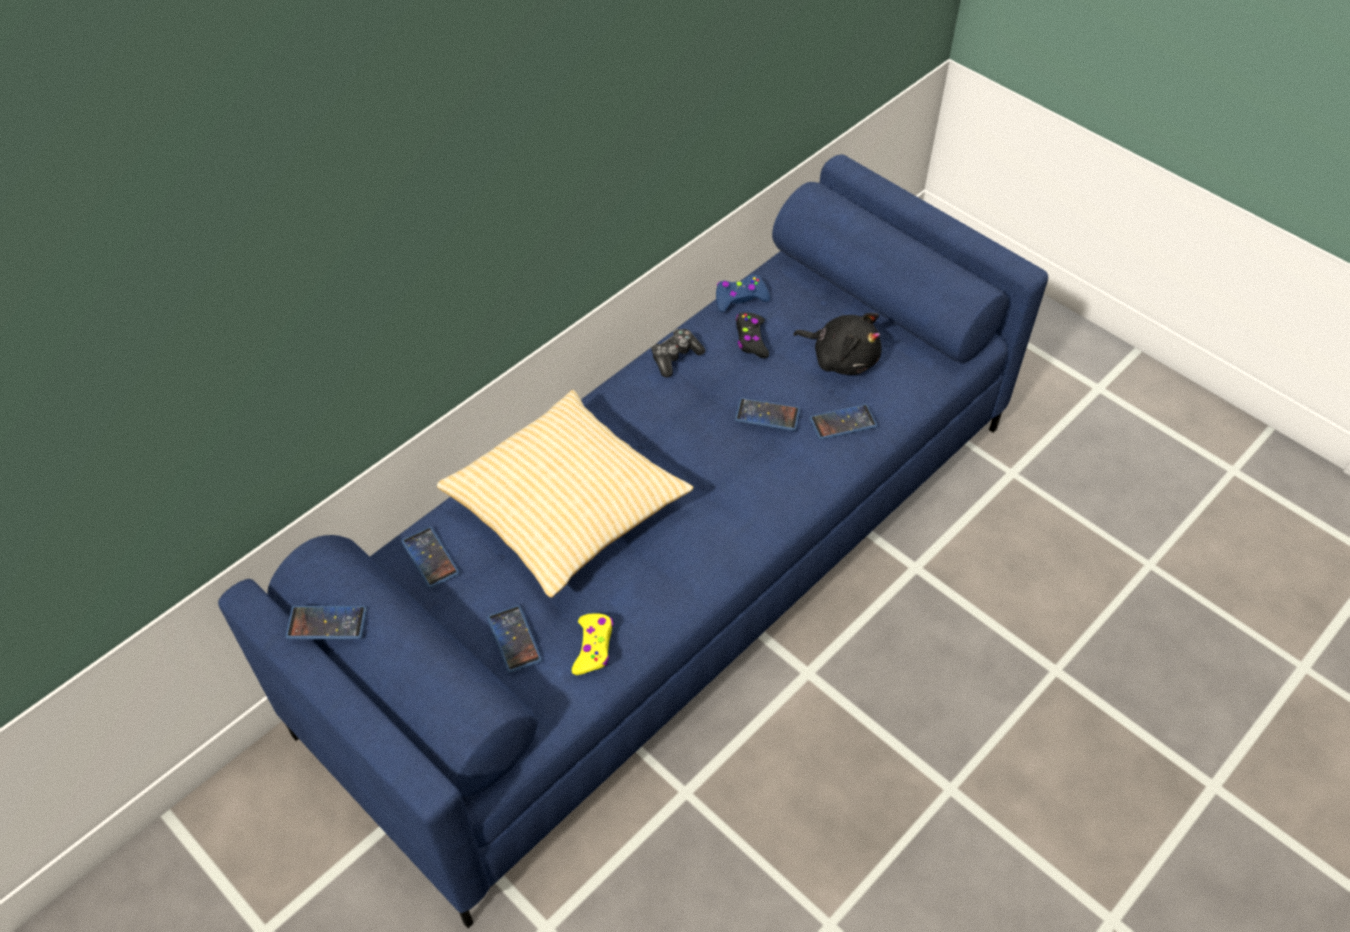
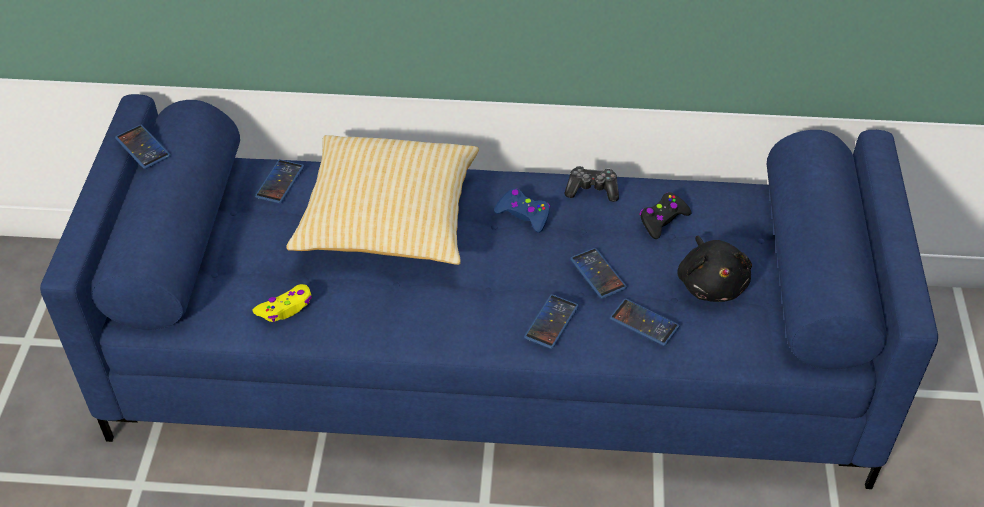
camera: 50 degrees right, 5 degrees down
(514, 639) = (254, 263): phone -> phone (551, 322)
(740, 298) = (696, 188): blue game controller -> blue game controller (523, 215)

